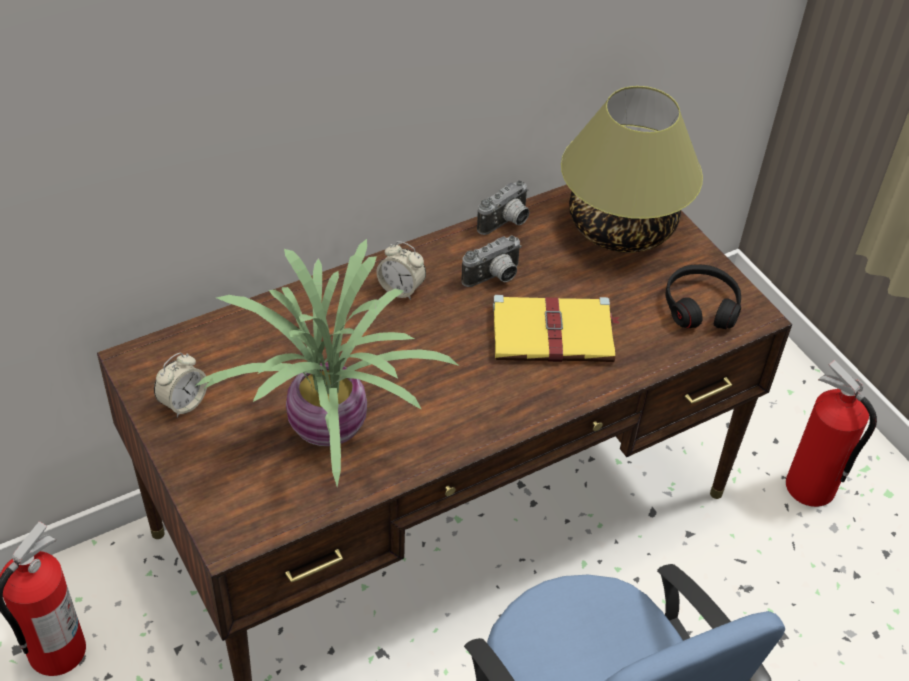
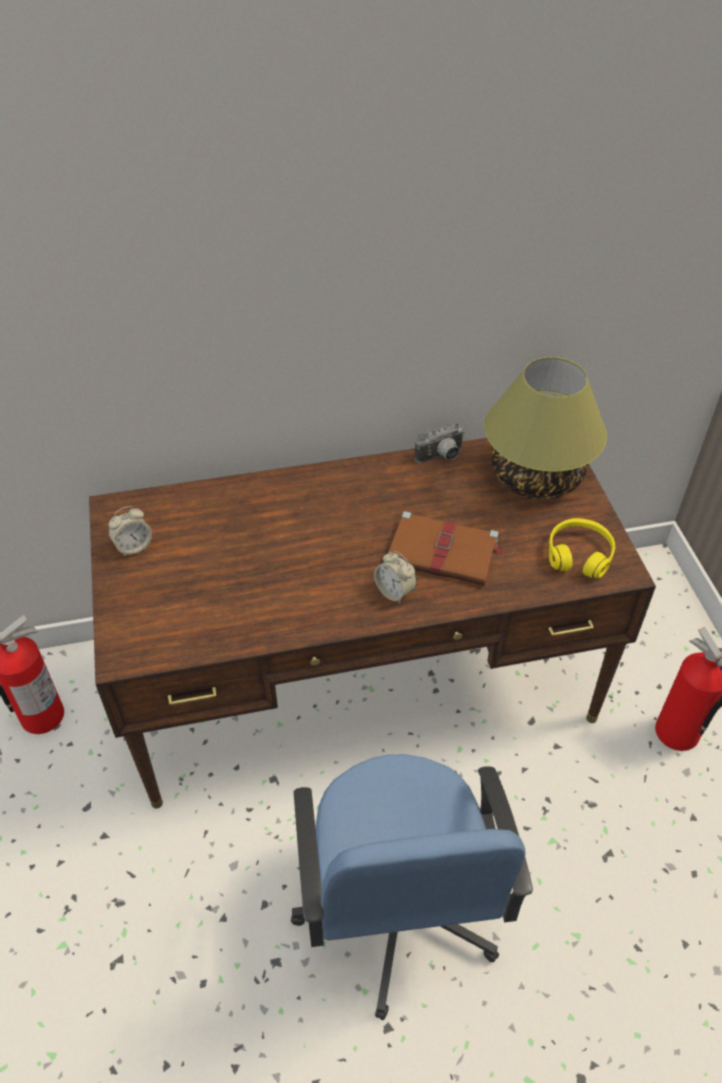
camera: 20 degrees right, 0 degrees up
(326, 429) = (230, 590): potted plant -> none
(401, 289) = (335, 493): alarm clock -> alarm clock (394, 591)
(494, 278) = (413, 498): camera -> none
(554, 334) = (444, 552): yellow book -> brown book
(700, 306) = (579, 554): black headphones -> yellow headphones

